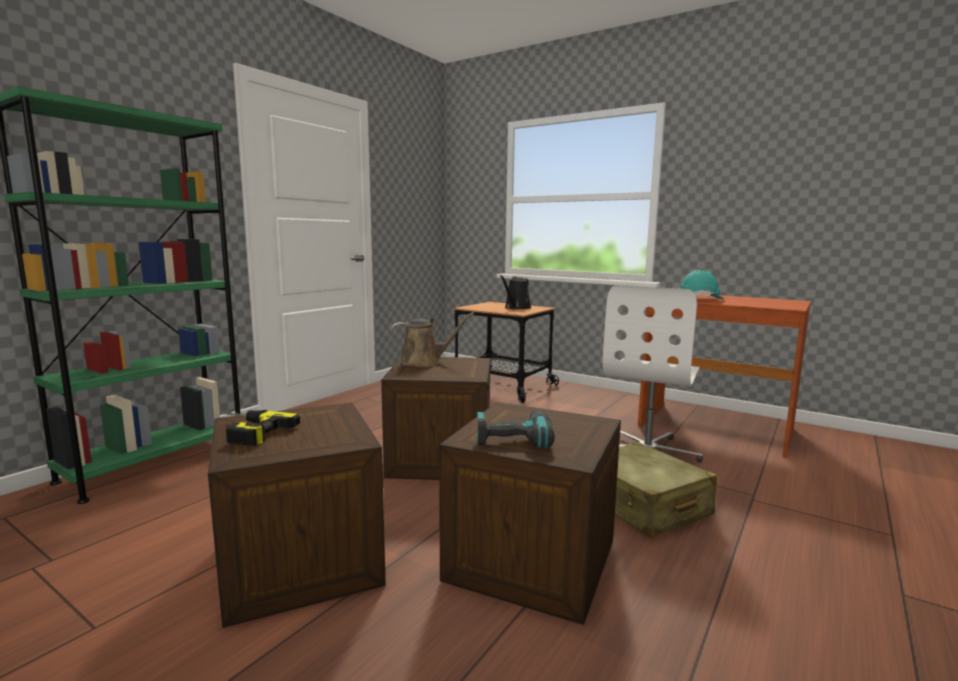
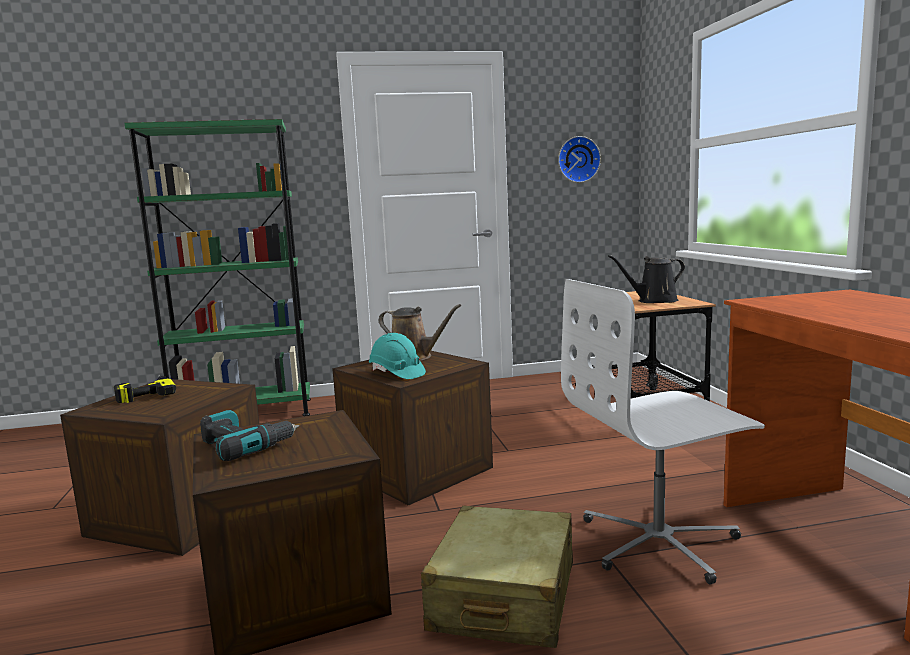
camera: 45 degrees right, 0 degrees up
(413, 201) = (578, 159): none -> wall clock
(700, 299) = (822, 307): turquoise hard hat -> turquoise hard hat (396, 373)

